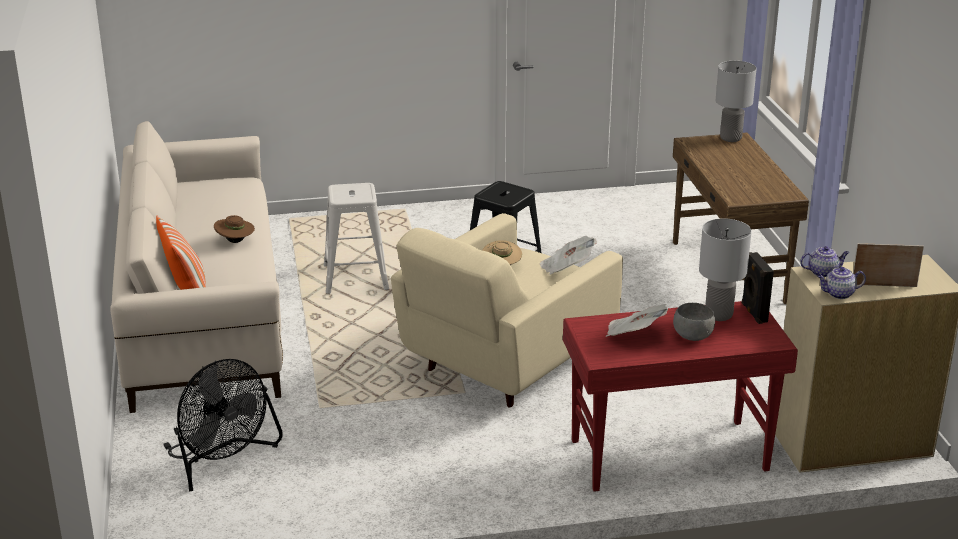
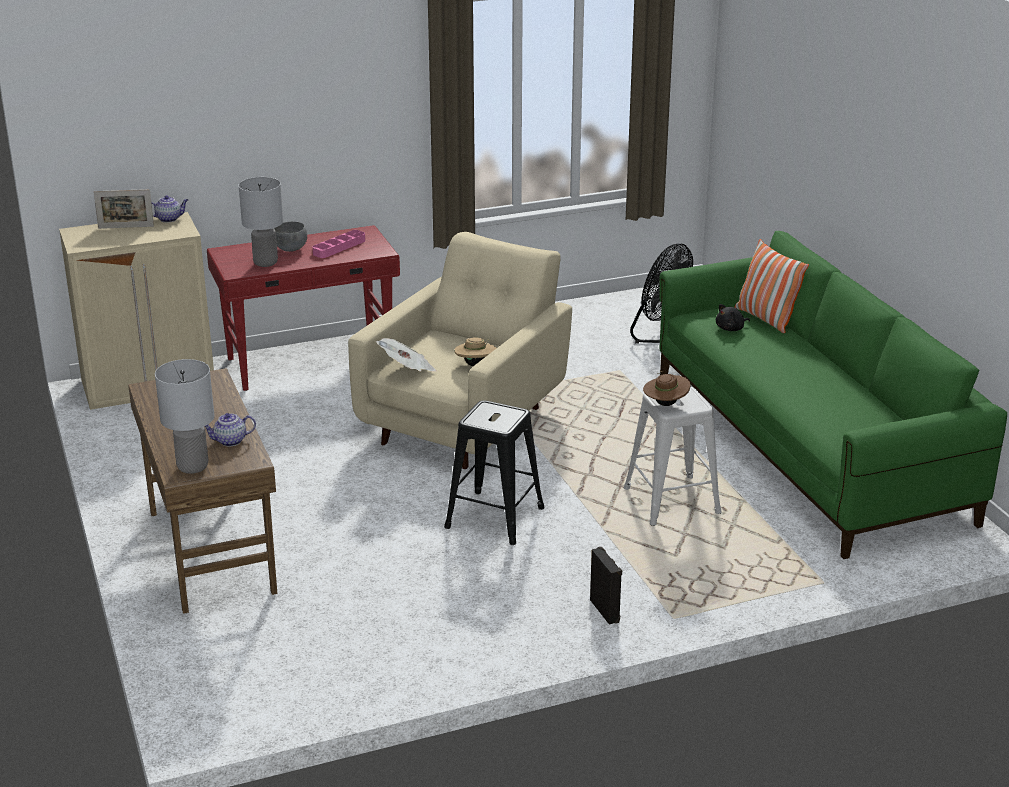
camera: 170 degrees right, 0 degrees up
(202, 311) = (807, 445): beige sofa -> green sofa
(235, 242) = (767, 359): brown hat -> brown hat (665, 404)
(236, 278) = (731, 329): none -> black plush toy
(634, 335) = (339, 247): newspaper -> pink tray
(753, 313) = (234, 269): black speaker -> black speaker (606, 611)
(823, 272) = (173, 233): teapot -> teapot (230, 441)

